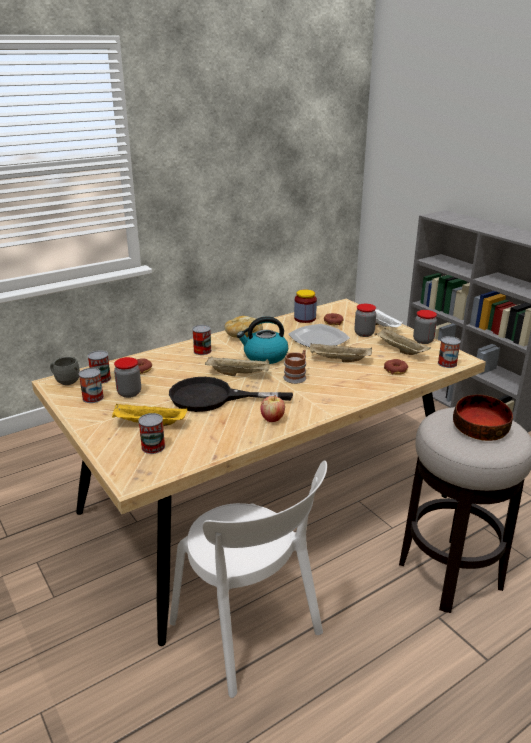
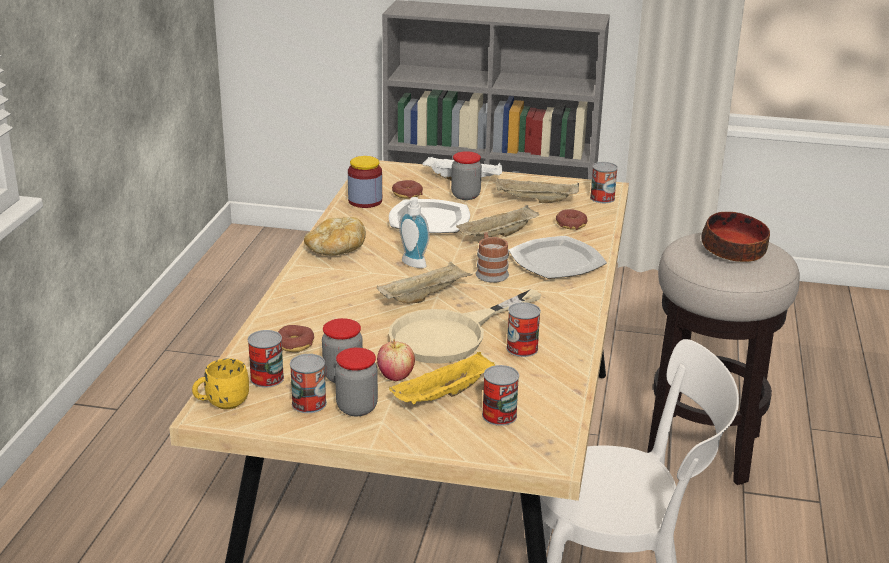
camera: 45 degrees left, 0 degrees up
(65, 381) = (222, 403): grey mug -> yellow mug
(202, 351) = (323, 289): can -> can (522, 348)
(213, 397) = (451, 335): black frying pan -> beige frying pan
(264, 356) = (411, 265): kettle -> soap dispenser
(272, 419) = (556, 327): apple -> apple (395, 376)
(345, 386) = (555, 261): none -> plate
(423, 340) = (537, 181): jar -> jar (357, 408)

